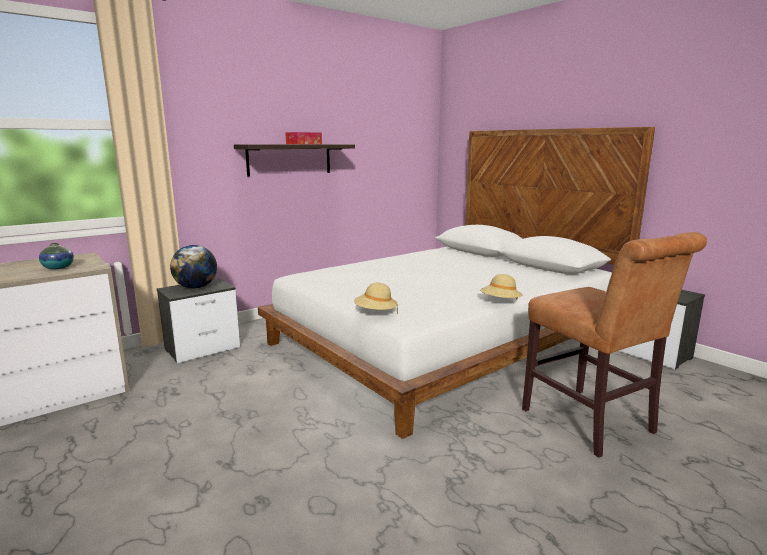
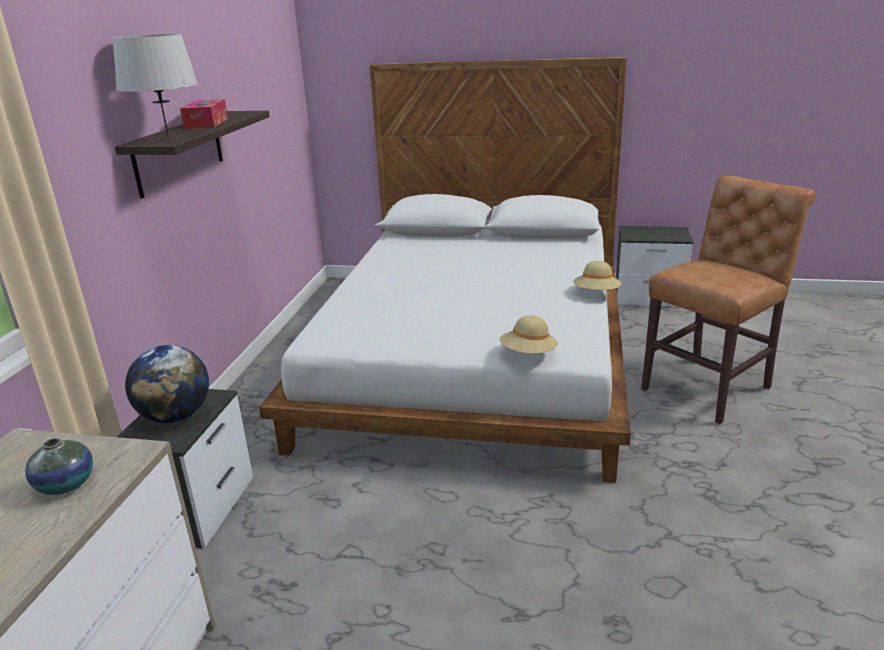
camera: 40 degrees left, 10 degrees up
(261, 144) = (168, 138): none -> grey table lamp
(592, 424) = (710, 387): brown chair -> brown chair turned 60 degrees counterclockwise

